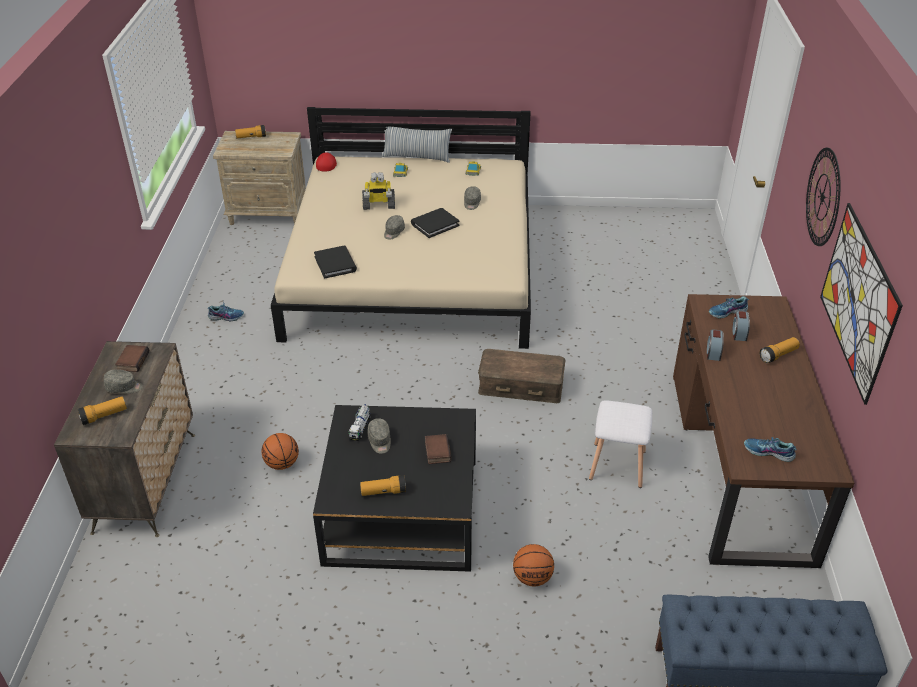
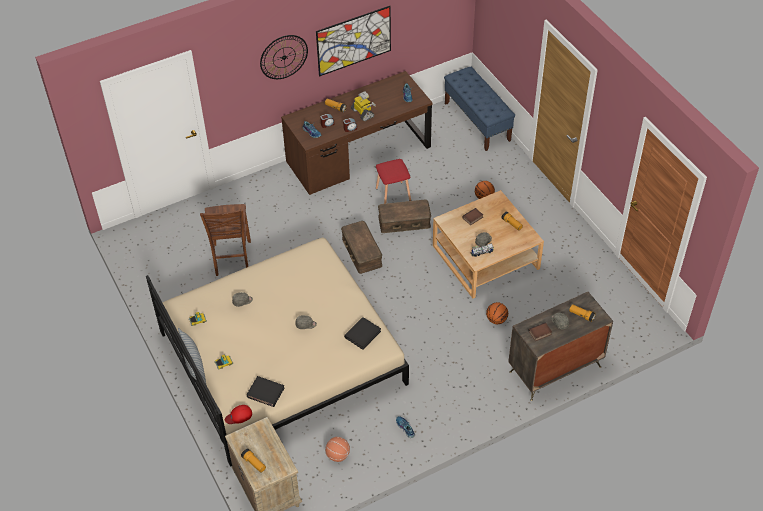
camera: 120 degrees left, 10 degrees up
(252, 263) = (337, 455): none -> basketball
(378, 205) = (278, 350): toy robot -> toy robot (363, 113)
(402, 511) = (485, 257): black coffee table -> beige coffee table
(435, 225) = (283, 307): black book -> black book (265, 393)
(549, 452) = (404, 221): none -> brown storage box
(596, 278) = (232, 259): none -> brown chair
(617, 464) = (392, 194): white stool -> red stool

